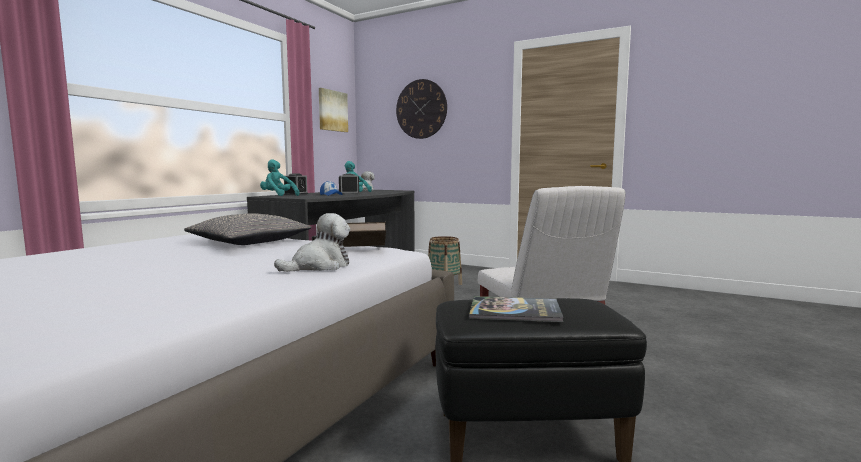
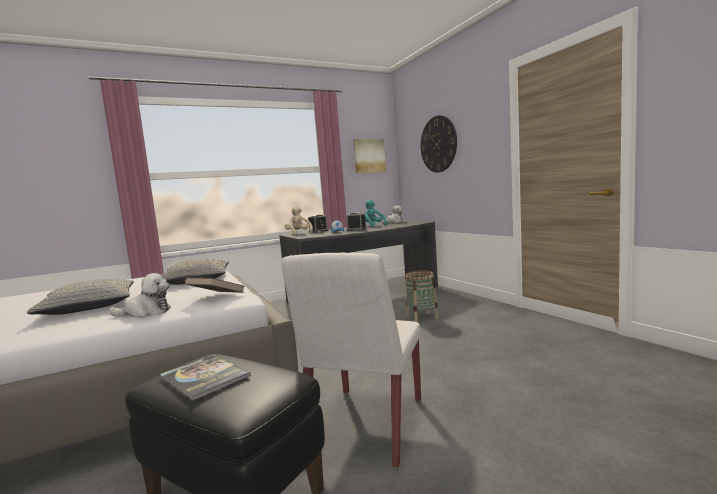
camera: 35 degrees right, 0 degrees up
(179, 270) = (89, 307): none -> grey pillow
(278, 196) = (299, 234): turquoise plush toy -> beige plush toy

